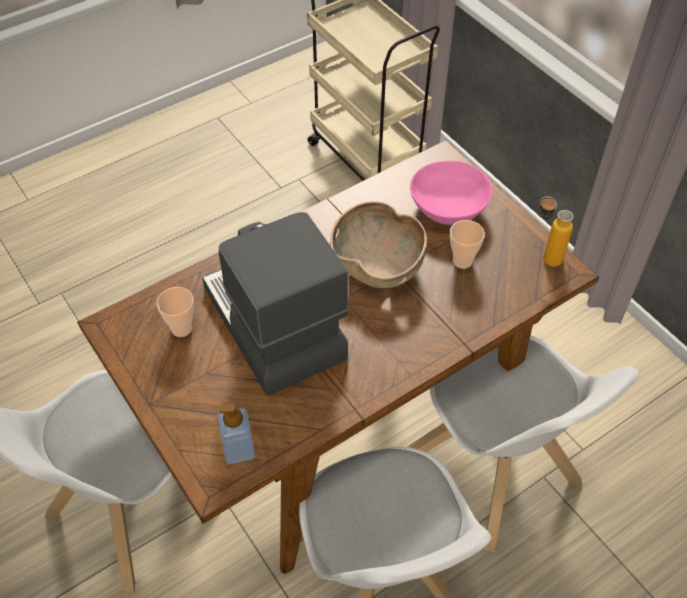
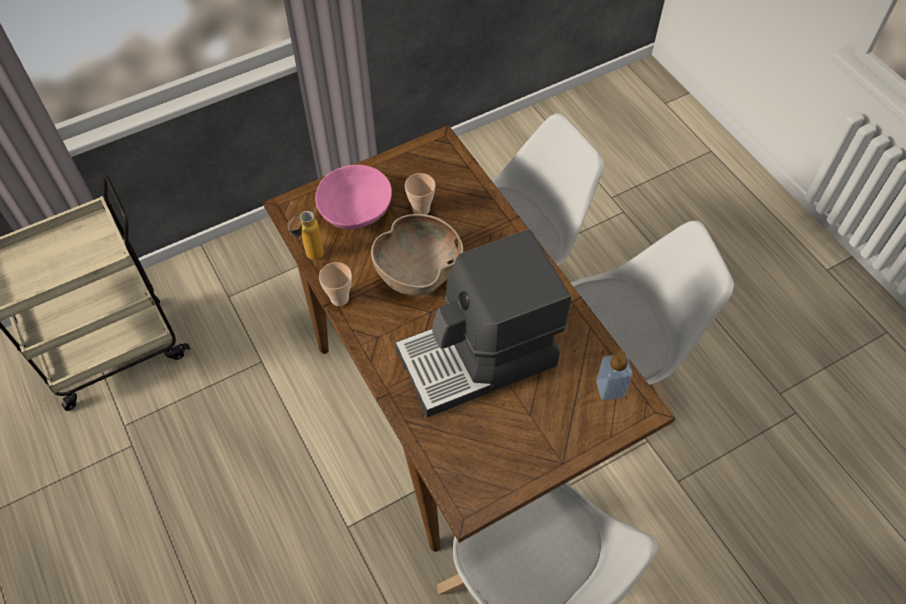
camera: 85 degrees left, 5 degrees up
(181, 329) = (477, 437): cup -> cup (339, 298)
(544, 257) = (423, 154): bottle -> bottle (310, 258)

